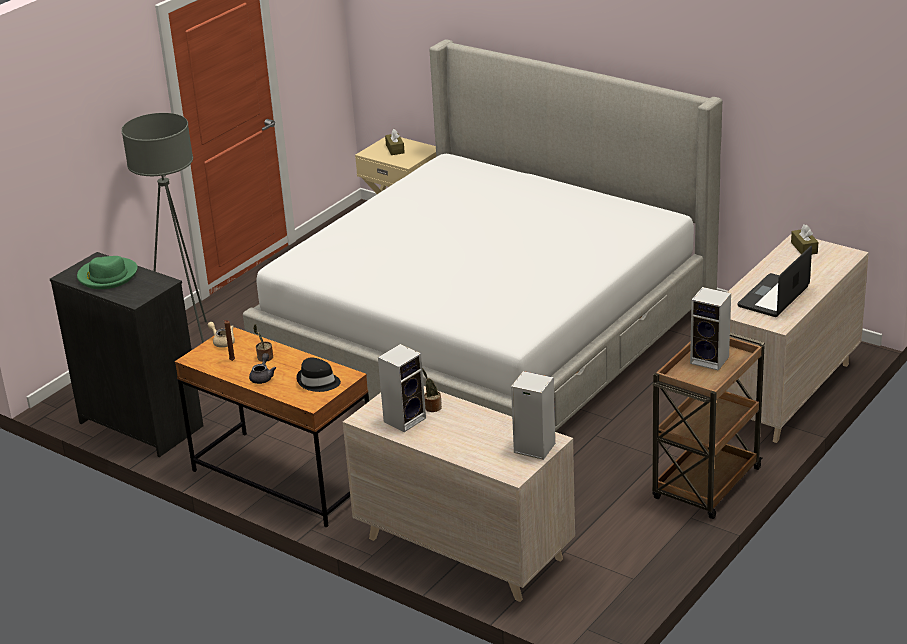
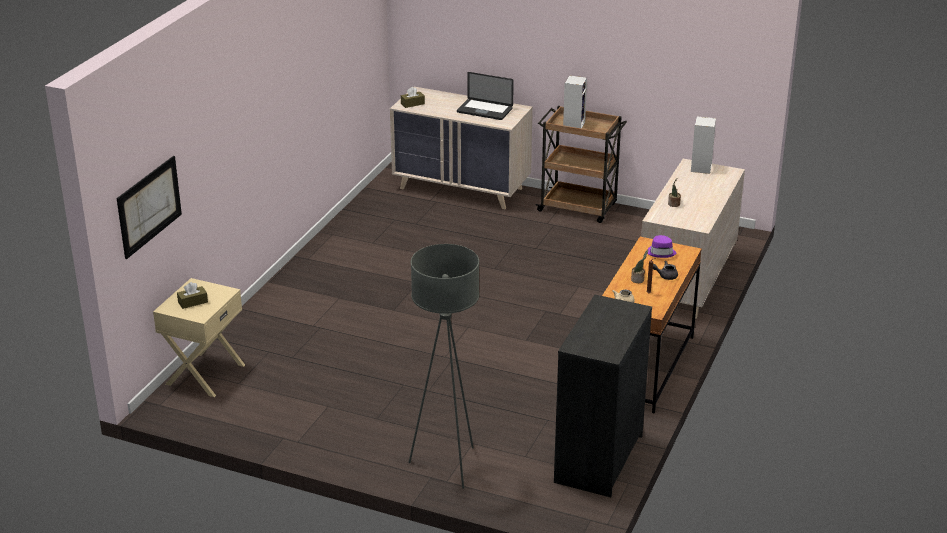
camera: 105 degrees left, 0 degrees up
(107, 276) = (602, 333): green hat -> none
(318, 382) = (661, 252): black hat -> purple hat
(399, 41) = (149, 206): none -> picture
(405, 419) = (693, 211): speaker -> none
(487, 336) = (408, 305): bed -> none

